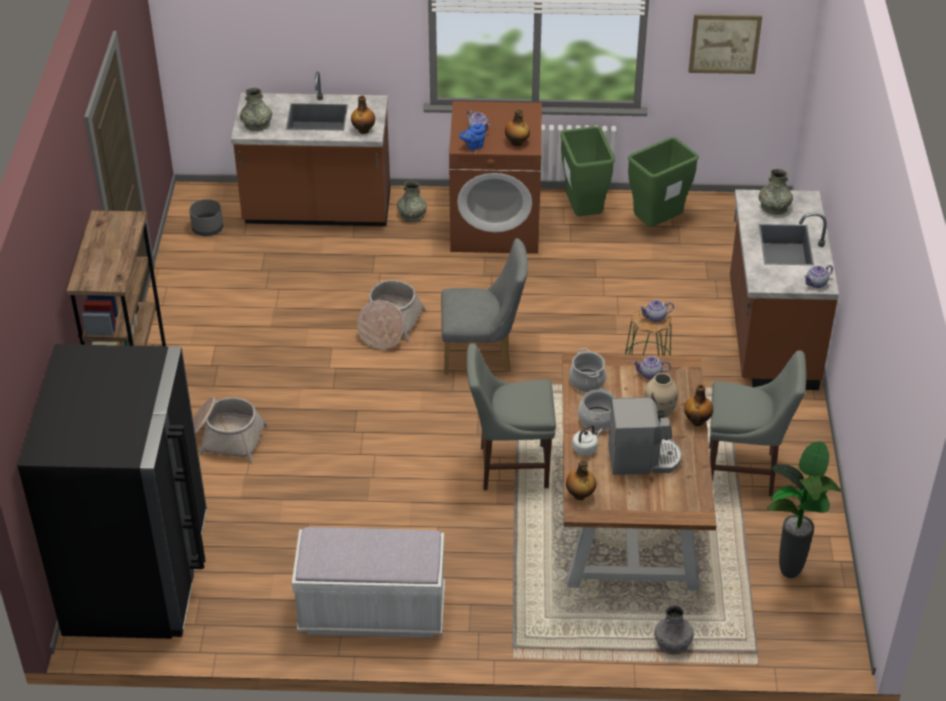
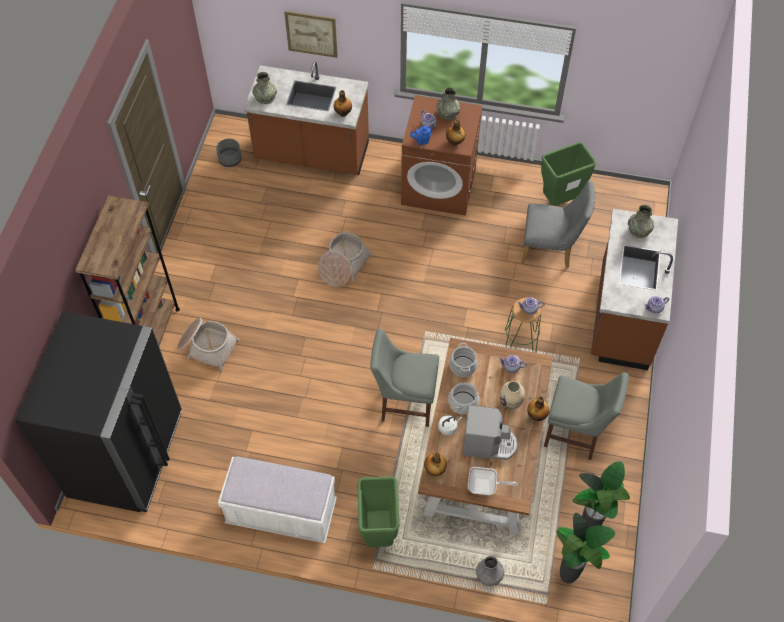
camera: 10 degrees right, 15 degrees up
(412, 215) = (380, 167): grey vase -> grey vase (448, 113)
(483, 353) = (406, 300): grey chair -> grey chair (551, 250)
(583, 212) = (507, 182): green trash can -> green trash can (378, 532)
(651, 505) = (485, 487): none -> frying pan
(724, 43) = (629, 82): picture -> picture (311, 34)
(779, 630) = (568, 577): none -> potted plant

